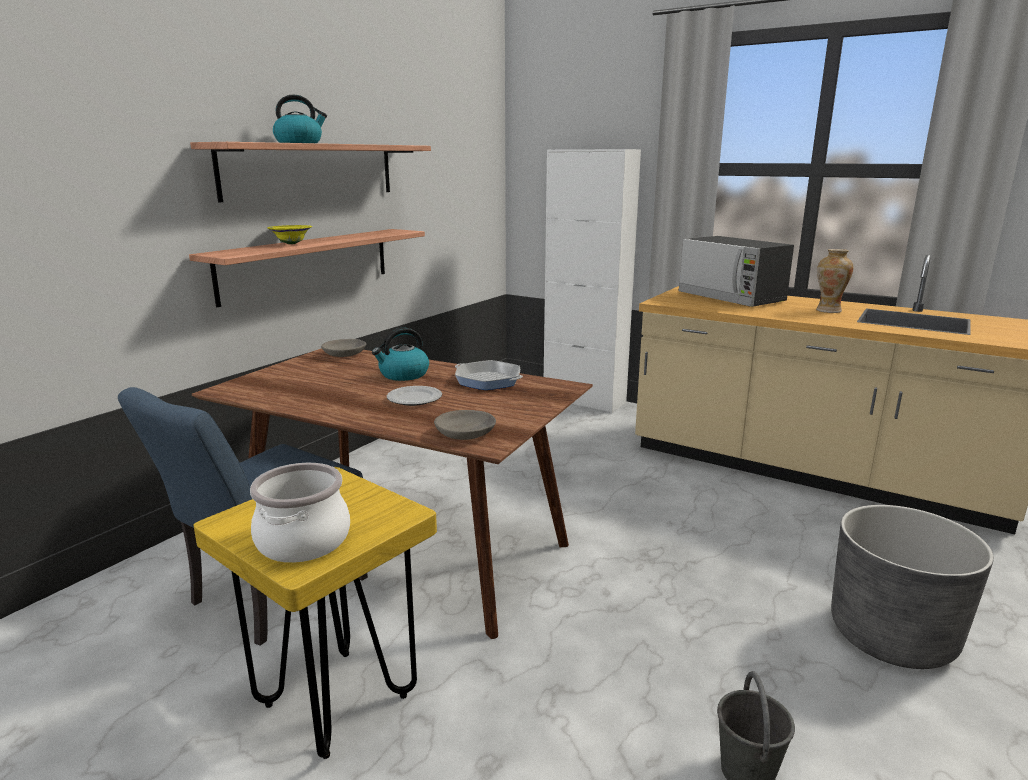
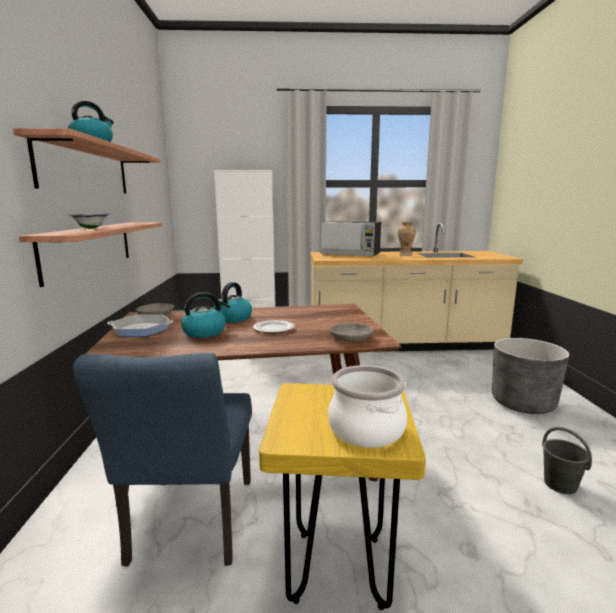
camera: 35 degrees left, 5 degrees down
(291, 244) = (91, 228): yellow bowl -> white bowl
(344, 386) = (205, 332): none -> kettle
(488, 380) = (295, 312): frying pan -> frying pan (141, 330)

